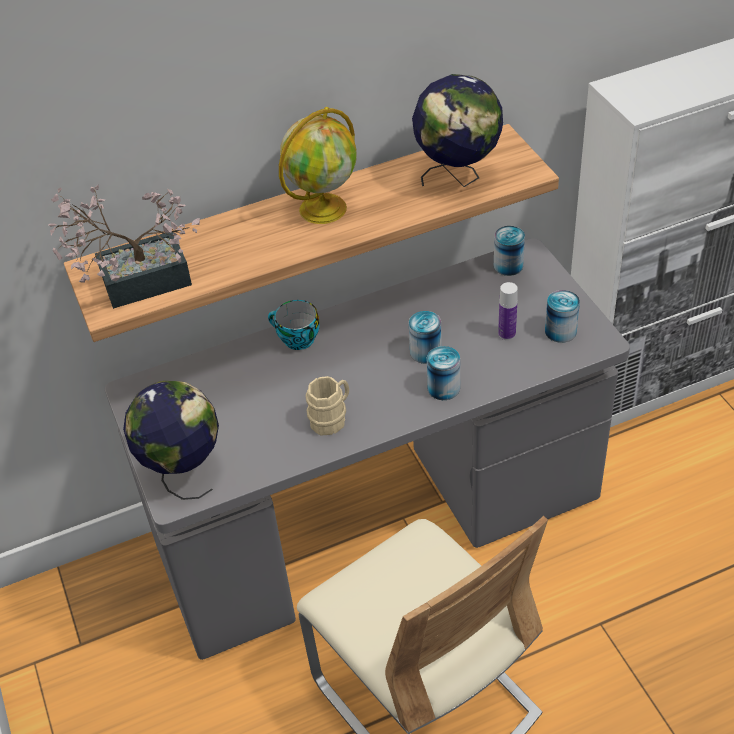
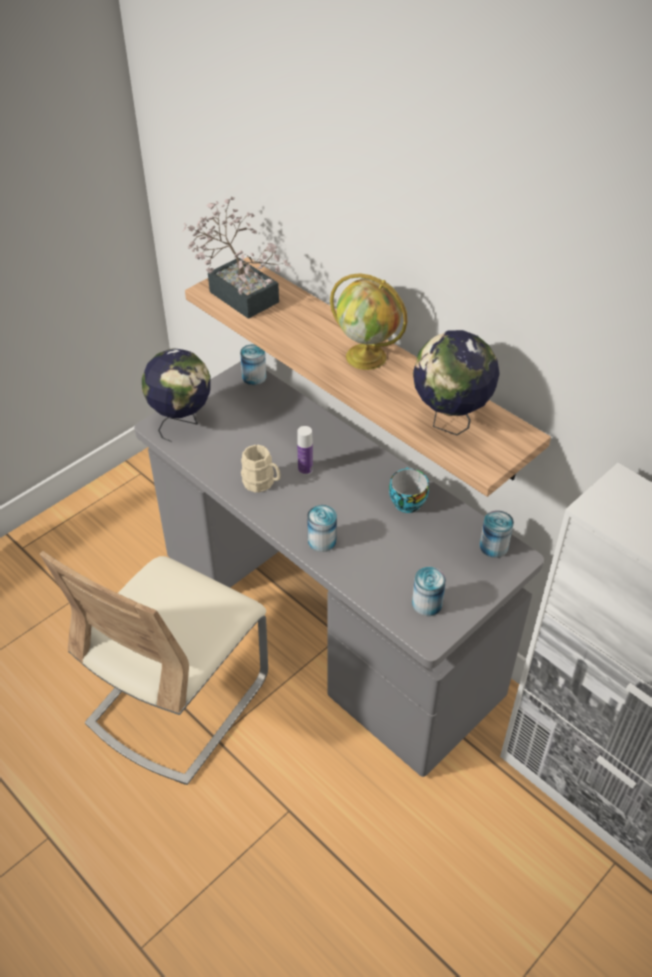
camera: 65 degrees right, 0 degrees up
(296, 339) = (335, 439): cup -> cup (406, 501)
(425, 352) = (357, 519): can -> can (254, 377)
(507, 334) = (405, 566): bottle -> bottle (305, 469)

